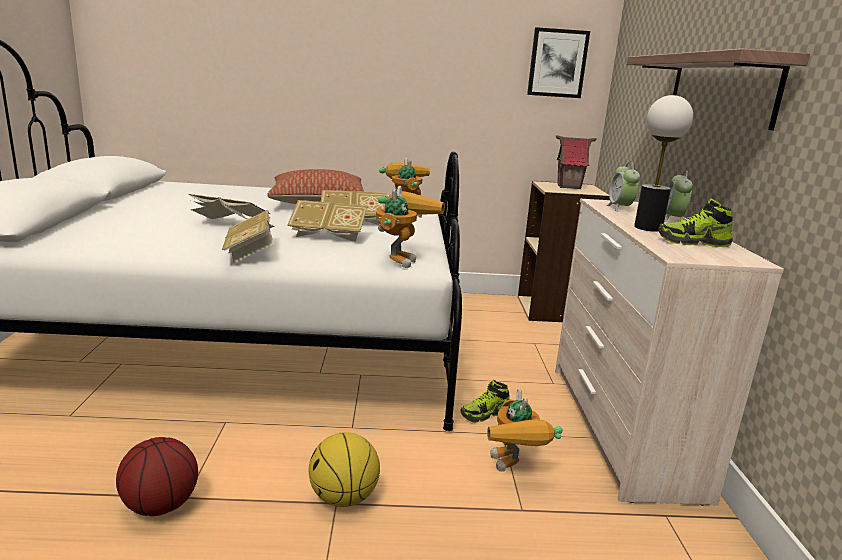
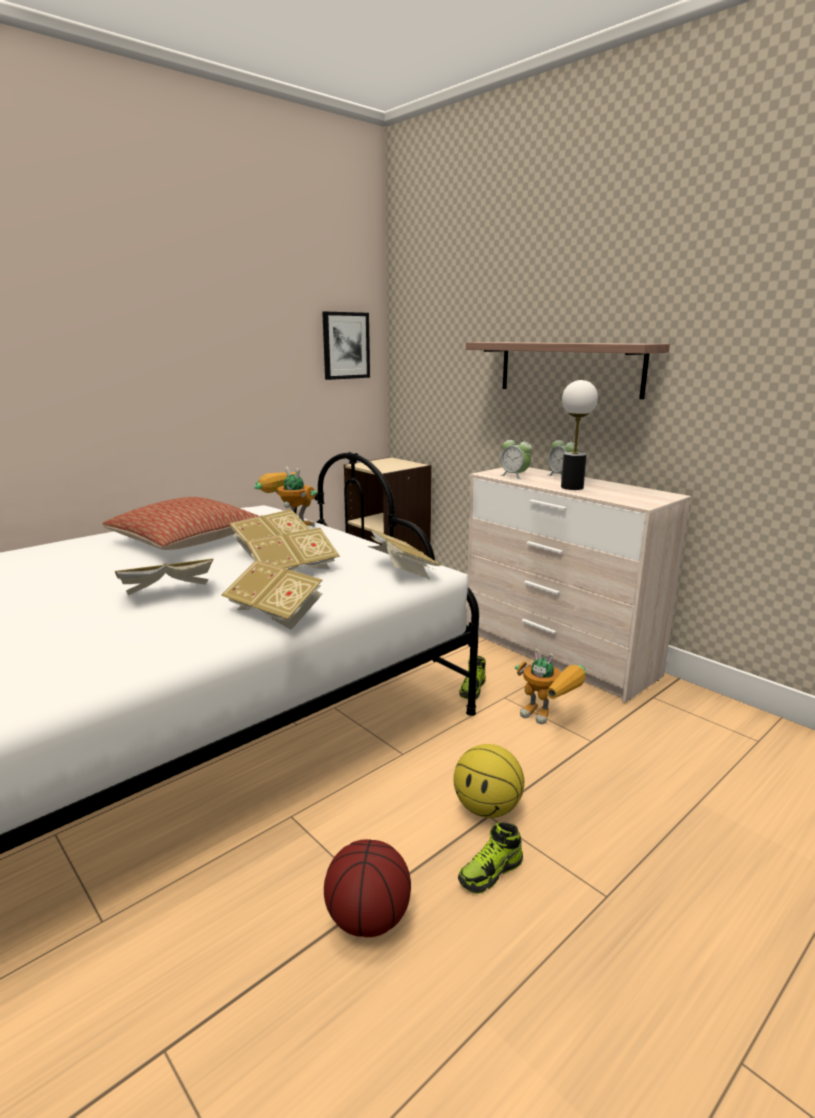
camera: 40 degrees left, 0 degrees up
(400, 258) = (402, 570): toy robot -> book
(569, 186) = (384, 463): toy house -> none
(693, 242) = (618, 491): shoe -> shoe (490, 872)

